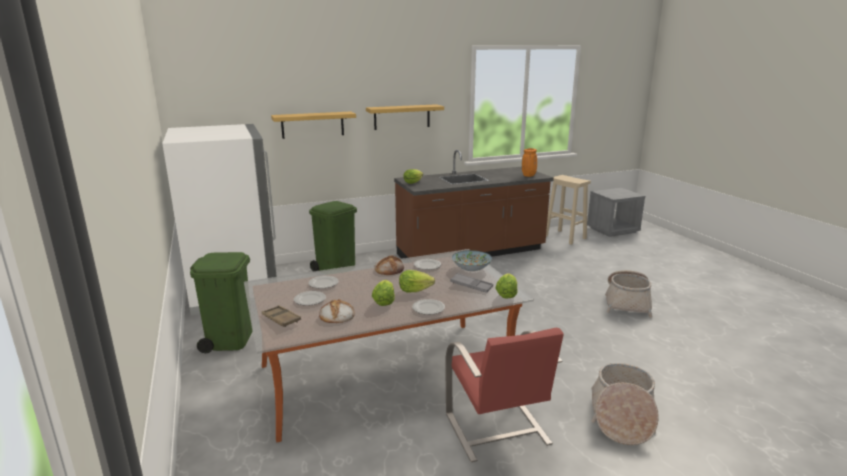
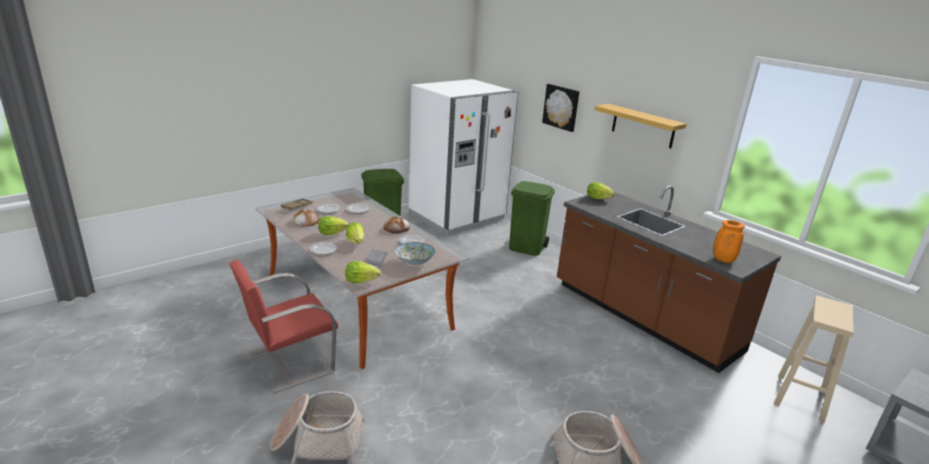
camera: 70 degrees right, 5 degrees up
(312, 125) = (561, 107): shelf -> picture

